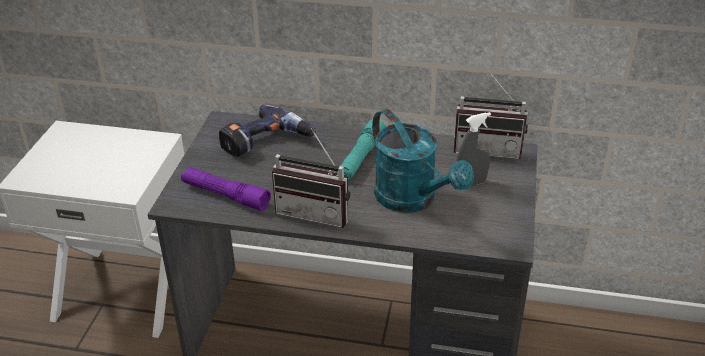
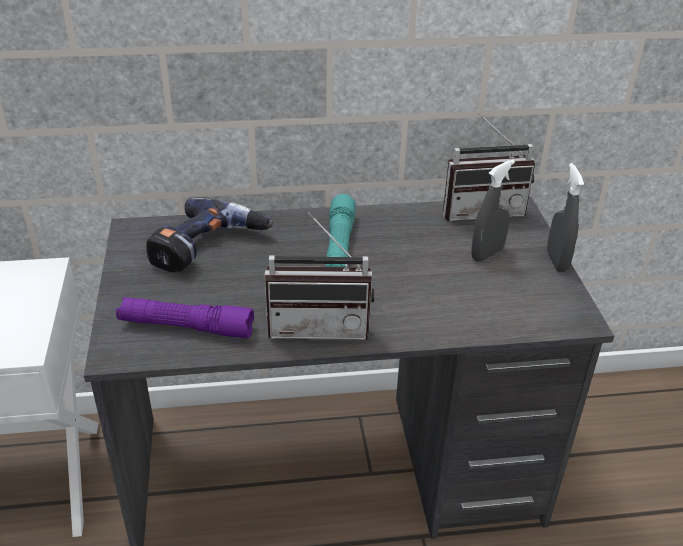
camera: 20 degrees left, 0 degrees up
(413, 200) = (432, 286): turquoise watering can -> none
(523, 199) = (556, 261): none -> grey spray bottle

